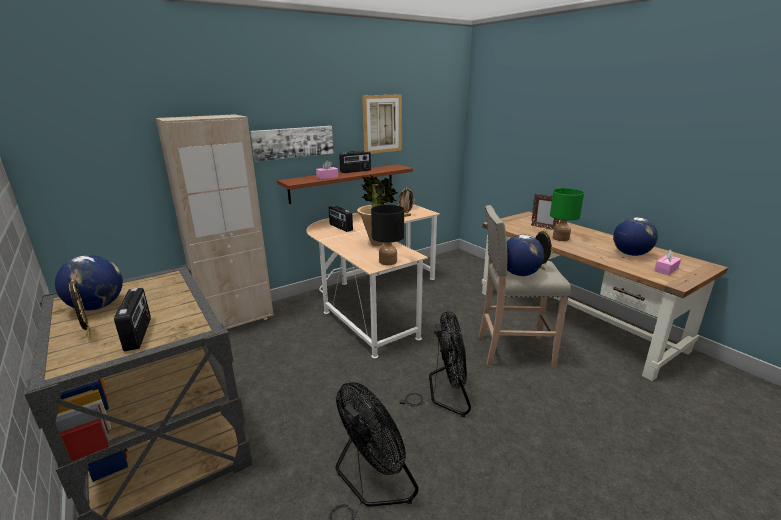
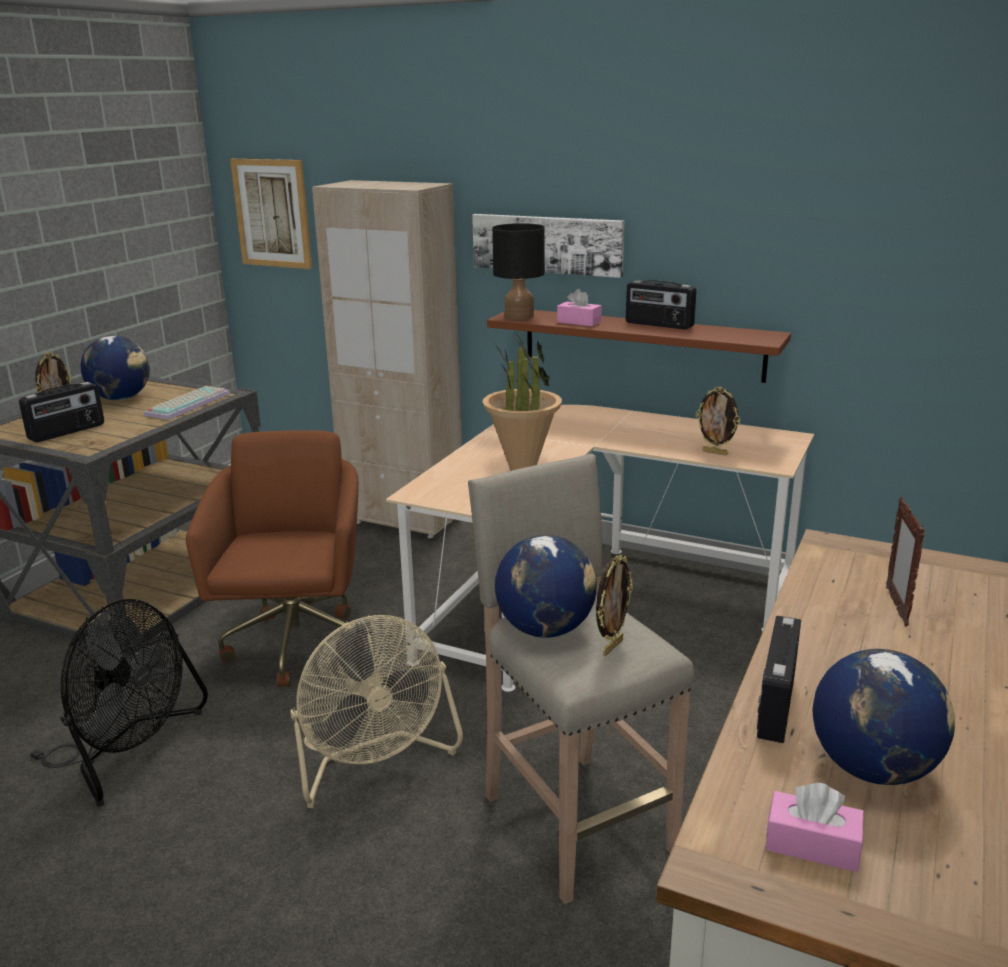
camera: 60 degrees right, 0 degrees up
(167, 285) = (188, 403): none -> keyboard
(324, 389) = (296, 650): none -> brown office chair
(340, 227) = (564, 426): radio -> radio (774, 706)
(382, 124) = (756, 231): picture -> picture (272, 213)
(388, 261) = (450, 498): black table lamp -> black table lamp (519, 317)
(442, 391) = (366, 762): black fan -> beige fan
(561, 238) = (846, 641): green table lamp -> none

